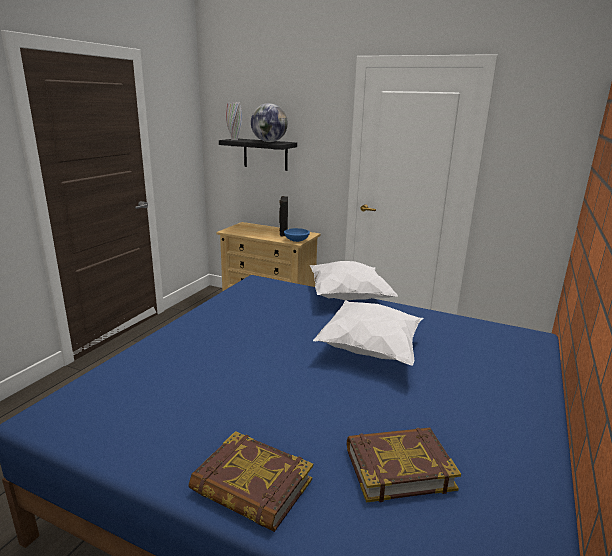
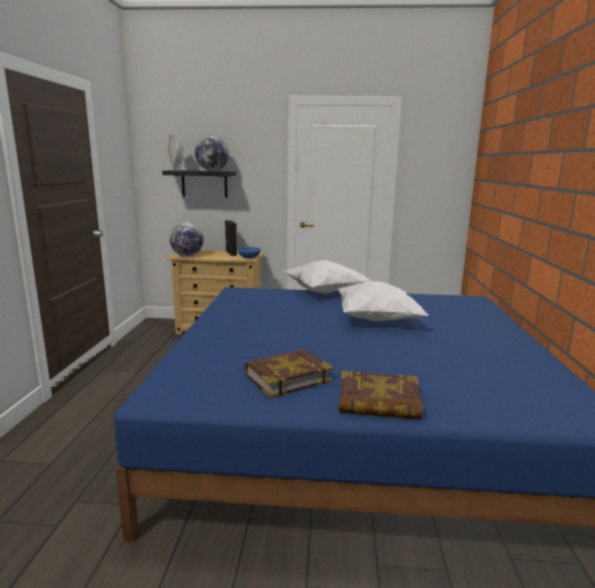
camera: 20 degrees left, 5 degrees down
(237, 231) = (187, 255): none -> globe
(398, 468) = (462, 375): book -> book (287, 377)

